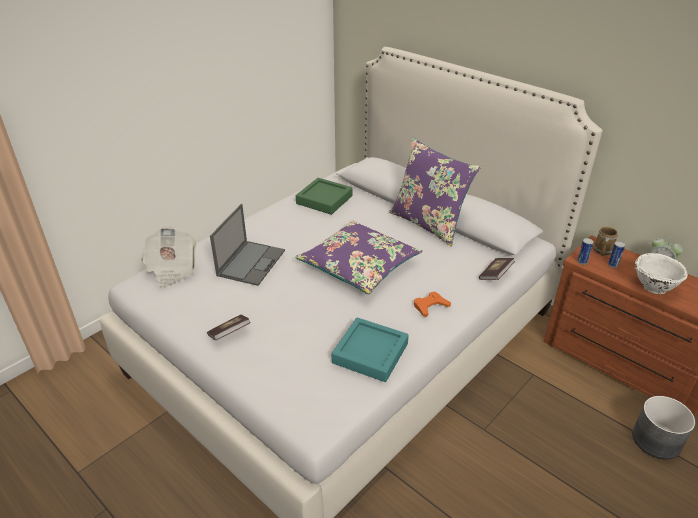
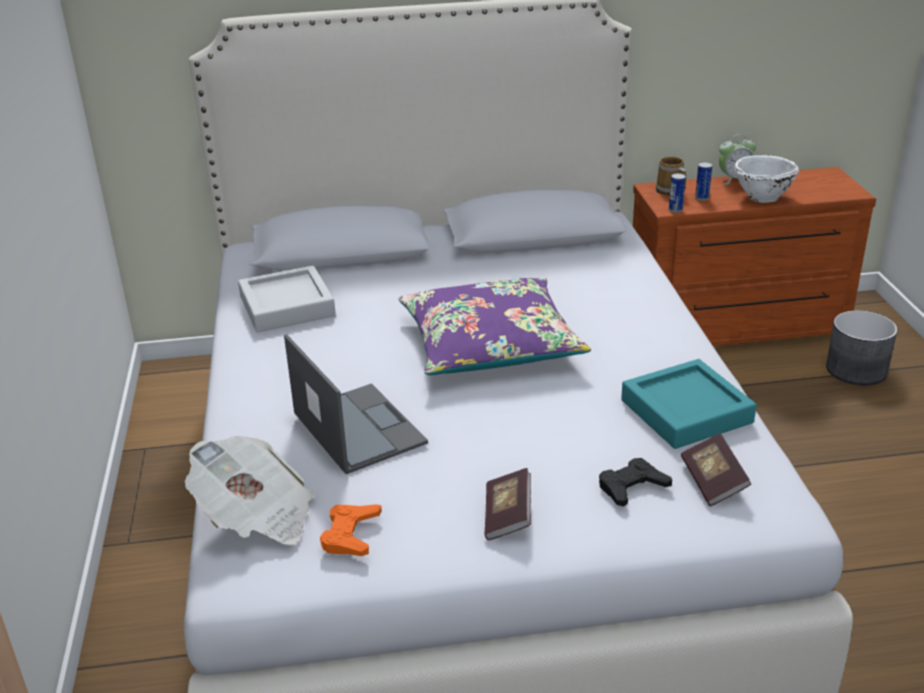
camera: 50 degrees left, 5 degrees down
(285, 362) = (632, 487): none -> black game controller
(324, 200) = (287, 306): green tray -> grey tray
(428, 223) = (470, 259): purple pillow -> none
(430, 306) = (642, 331): orange game controller -> orange game controller (350, 535)
(495, 275) = (635, 265): book -> book (713, 482)

